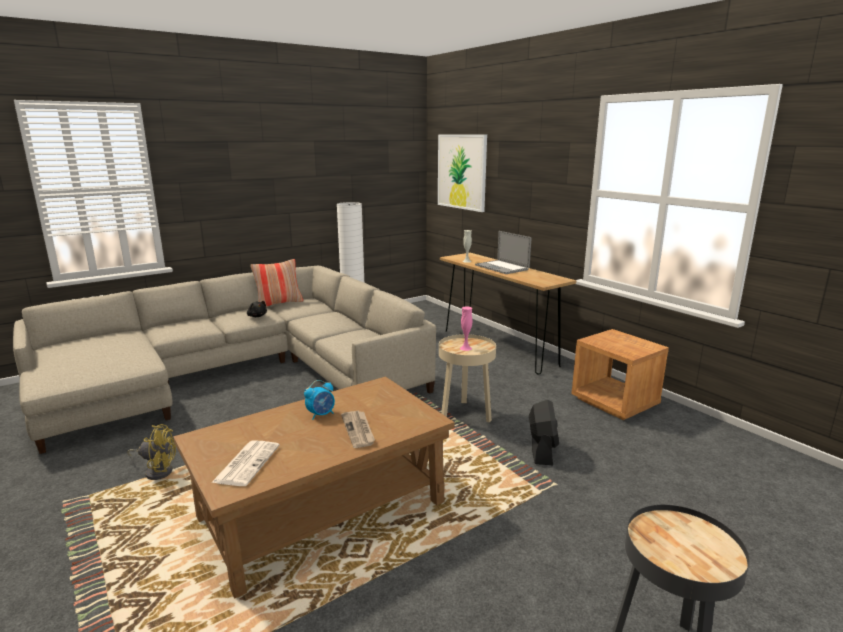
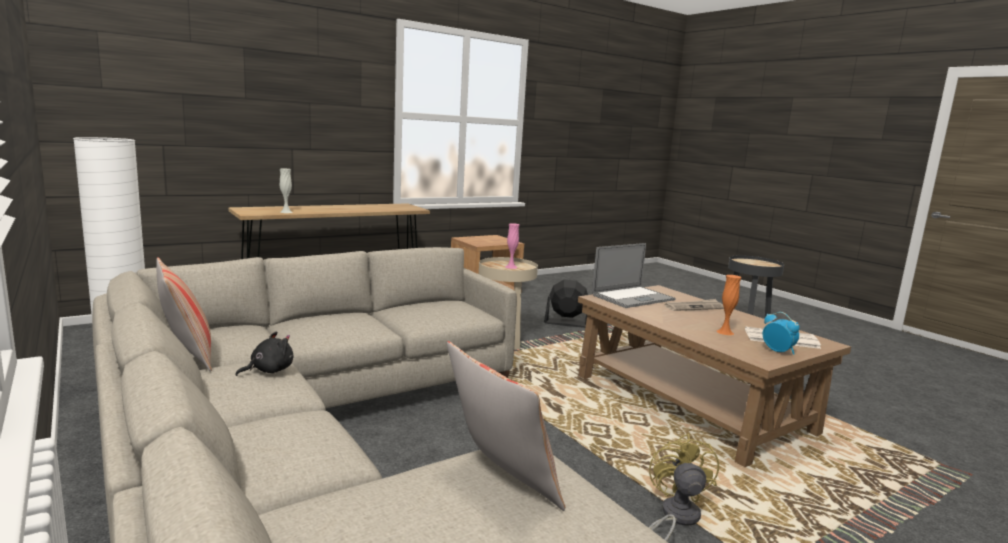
camera: 90 degrees left, 5 degrees down
(123, 360) = (500, 481): none -> pillow
(273, 433) = (725, 332): none -> orange vase
(321, 414) = (675, 317): alarm clock -> alarm clock (778, 351)
(462, 172) = (159, 87): picture -> none
(501, 267) = (335, 208): laptop -> laptop (633, 297)

